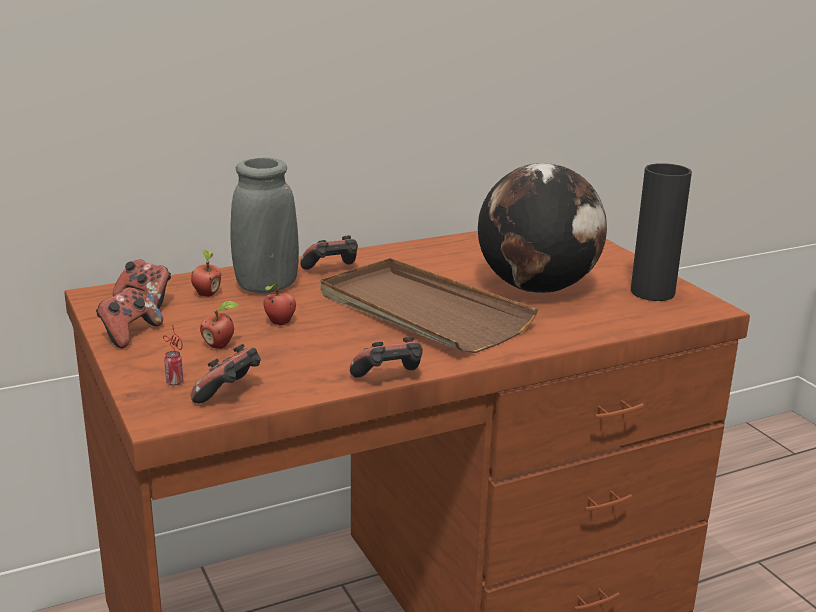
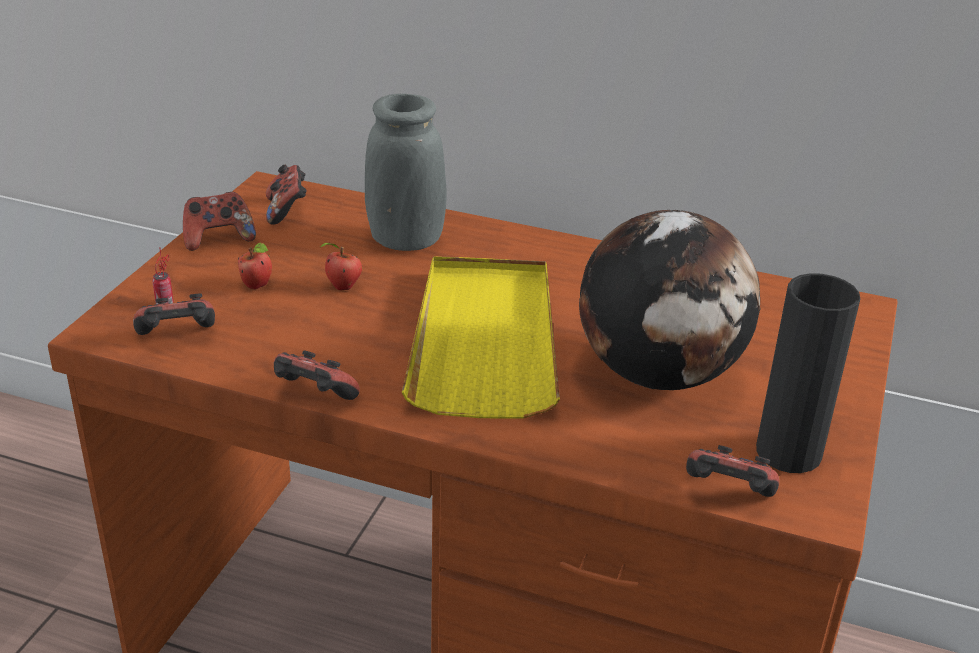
camera: 45 degrees right, 10 degrees up
(206, 294) = (344, 225): apple -> none
(332, 271) = (494, 250): game controller -> game controller (727, 495)
(421, 312) = (485, 340): brown tray -> yellow tray

